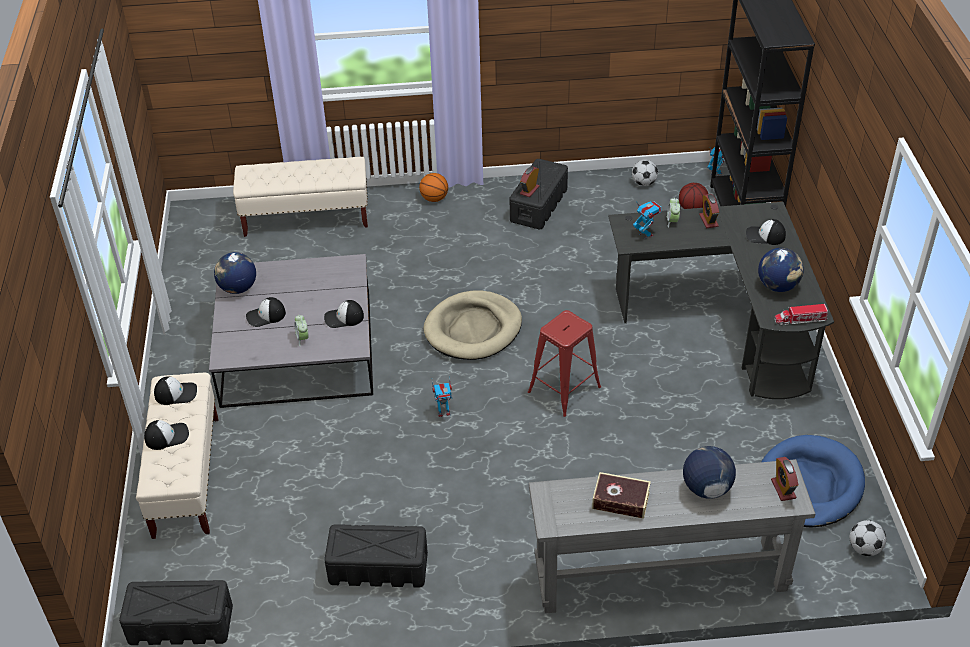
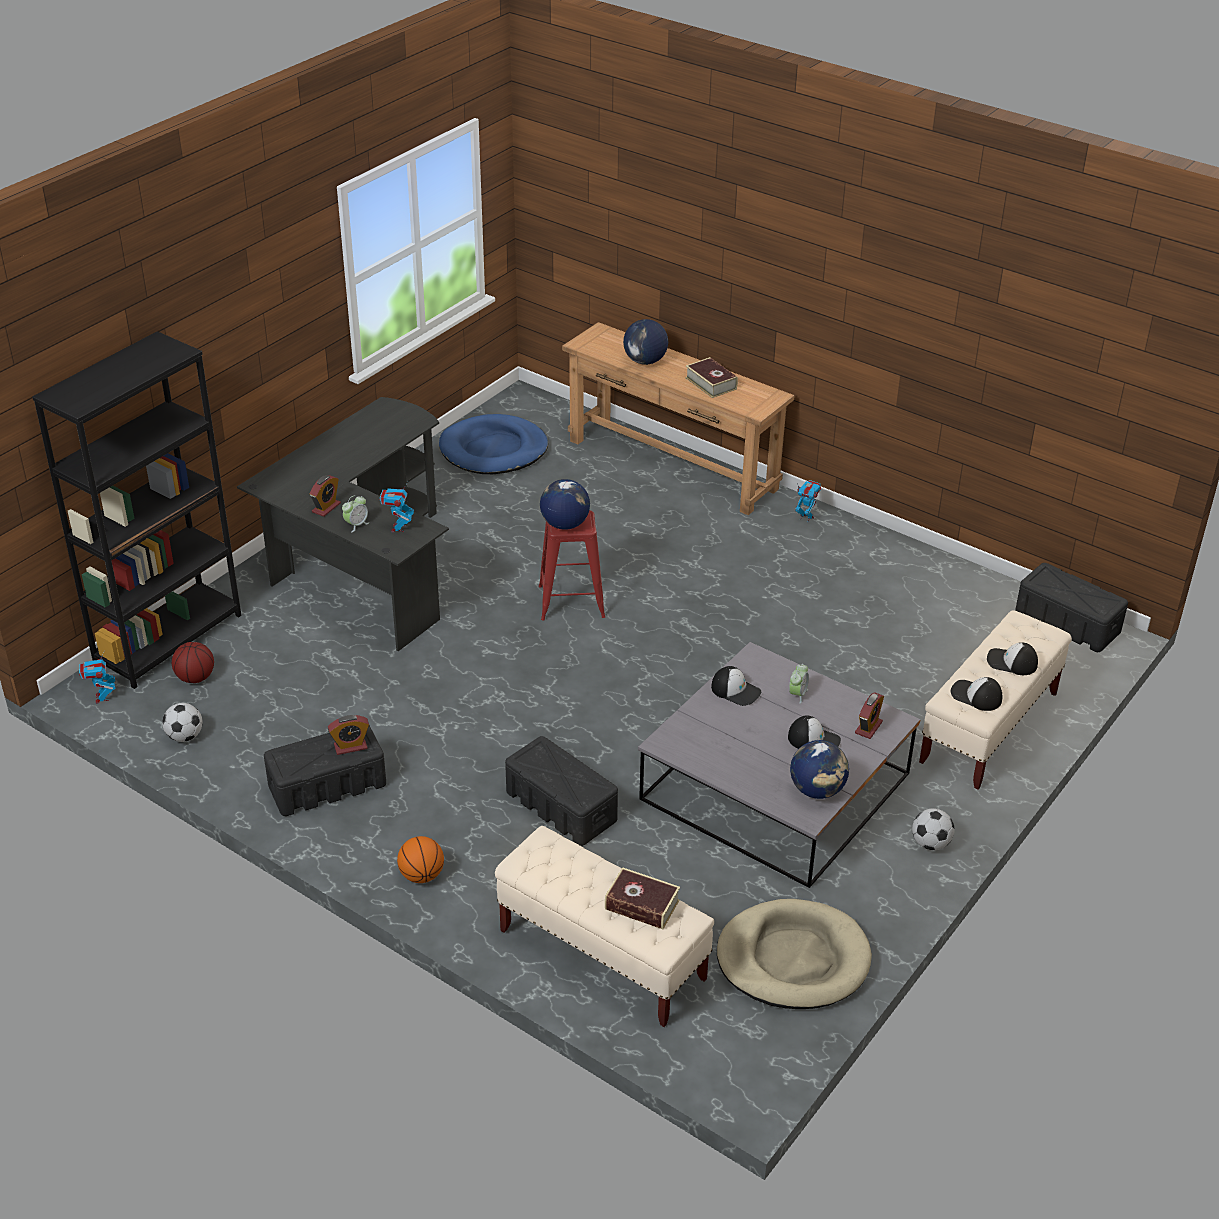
camera: 140 degrees left, 5 degrees down
(273, 176) = (642, 905): none -> book
(377, 567) = (874, 574): black storage box -> black storage box (562, 807)
(443, 412) = (697, 645): toy robot -> toy robot (806, 518)
(473, 329) = (580, 697): beige dog bed -> beige dog bed (793, 959)
(660, 575) = (672, 465): grey console table -> brown console table
(765, 236) = (308, 471): cap -> none
(778, 286) = (373, 436): globe -> globe (564, 524)
(783, 489) = (597, 338): alarm clock -> alarm clock (868, 727)
(800, 320) = (402, 409): toy truck -> none
(864, 548) = (519, 408): football -> football (930, 844)

